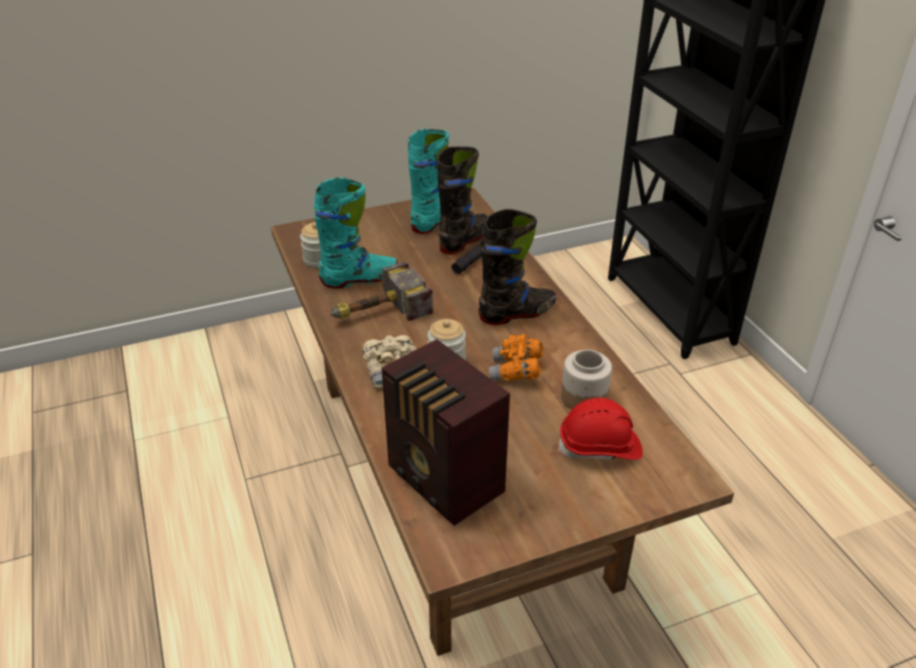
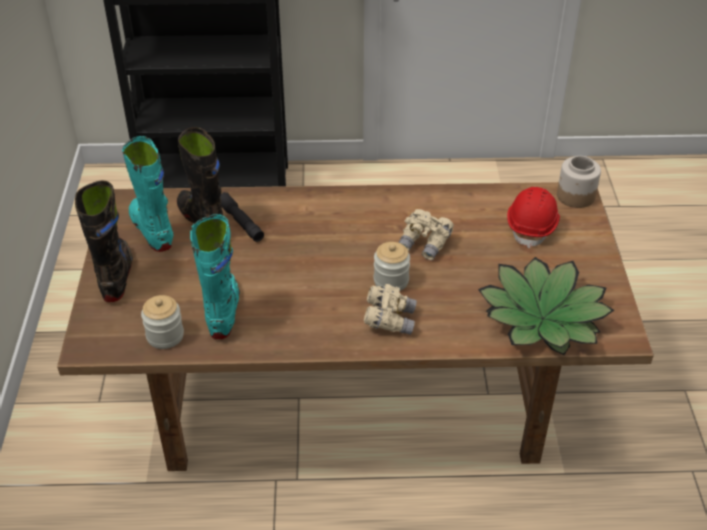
camera: 70 degrees left, 5 degrees up
(376, 312) = (290, 310): hammer -> none
(445, 482) = (543, 318): radio -> potted plant
(516, 372) = (425, 243): orange binoculars -> beige binoculars
(517, 313) = (344, 220): black boot -> black boot (116, 276)
(583, 397) = (473, 217): jar -> jar (575, 196)

